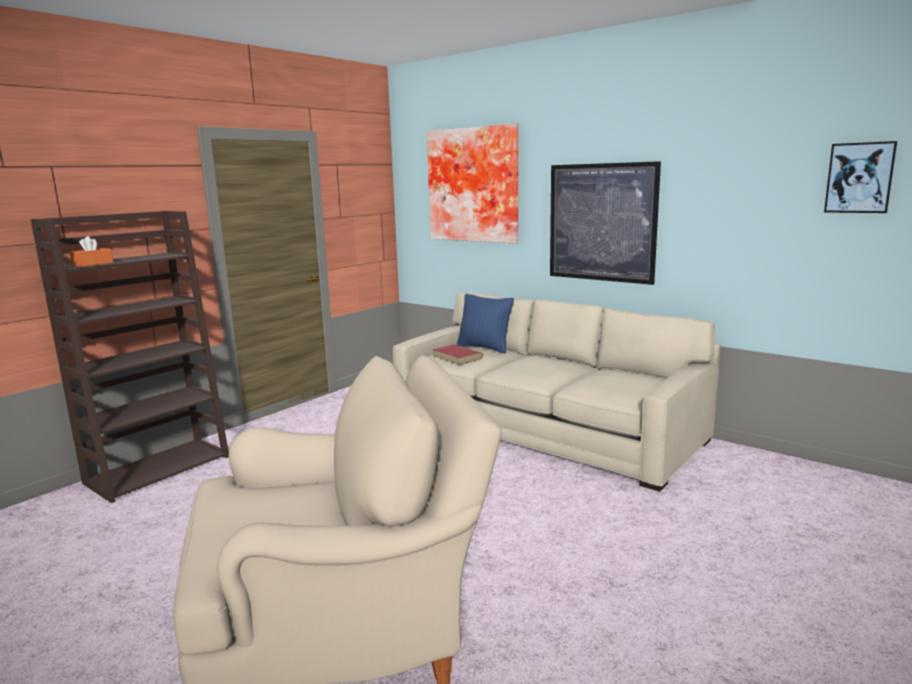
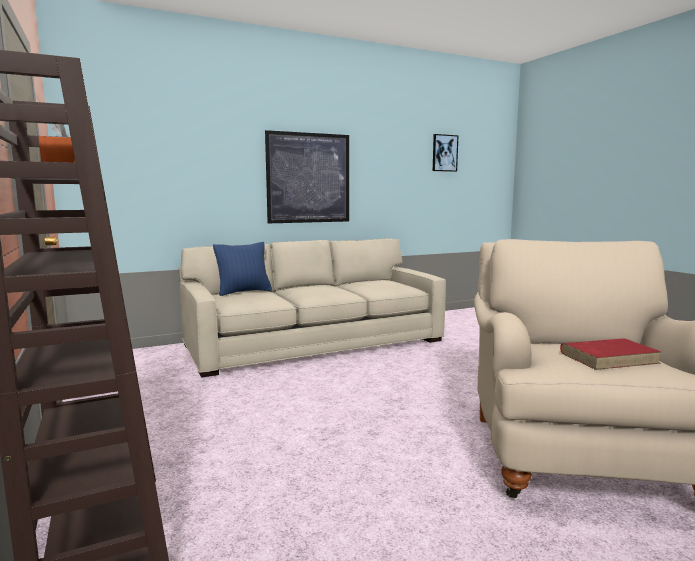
camera: 65 degrees left, 5 degrees down
(457, 357) = (253, 299): red book -> red book (609, 357)
(474, 185) = (180, 142): picture -> none

